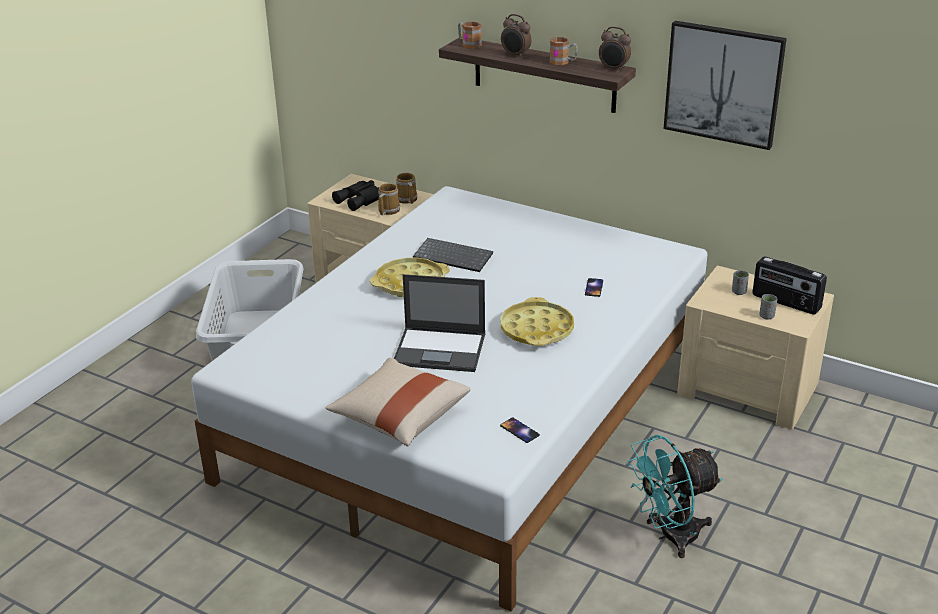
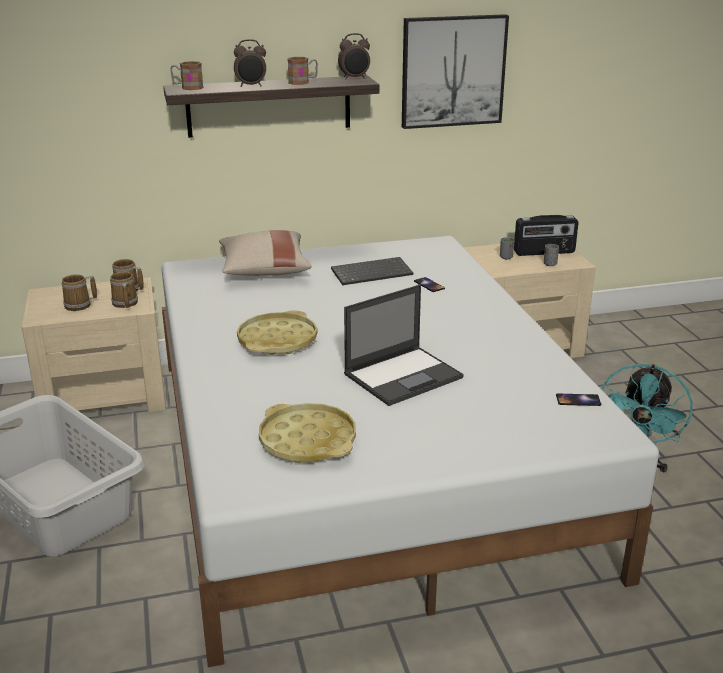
camera: 45 degrees left, 5 degrees down
(360, 200) = (80, 305): black binoculars -> mug
(399, 417) = (474, 441): beige pillow -> beige pillow (264, 270)
(454, 256) = (277, 306): keyboard -> keyboard (372, 272)
(537, 329) = (446, 328): yellow tray -> yellow tray (308, 441)

